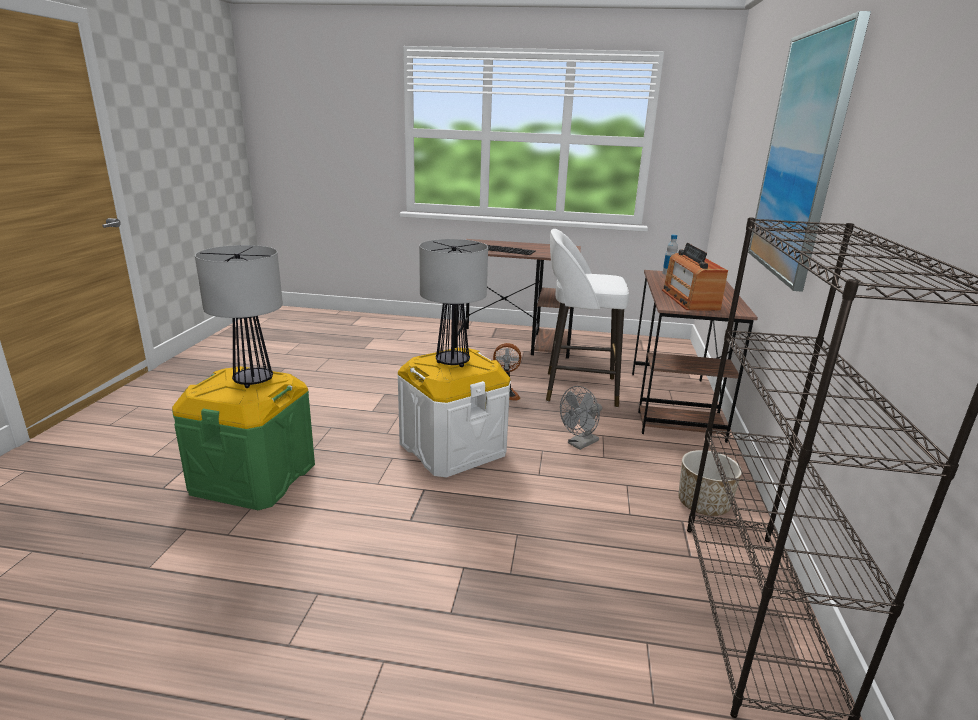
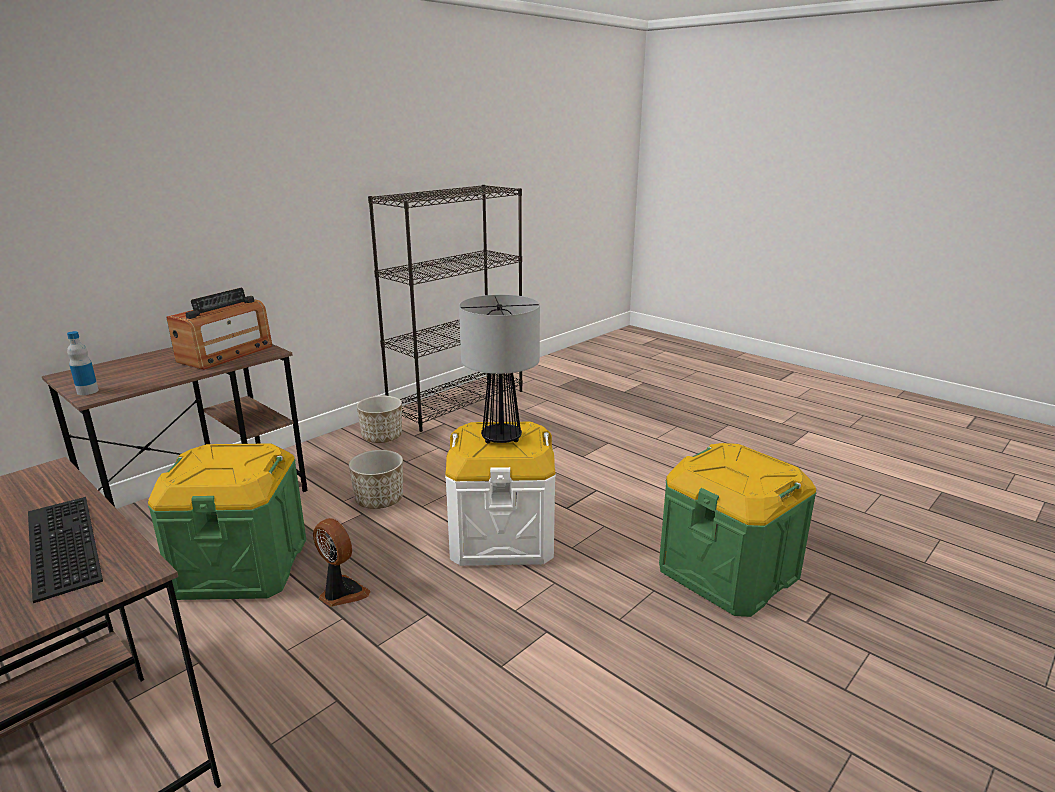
camera: 145 degrees left, 0 degrees up
(254, 381) = (727, 467): table lamp -> none
(578, 389) = (242, 567): white stool -> green storage box
(580, 444) = (379, 500): grey fan -> planter
(801, 157) = (213, 172): picture -> none

